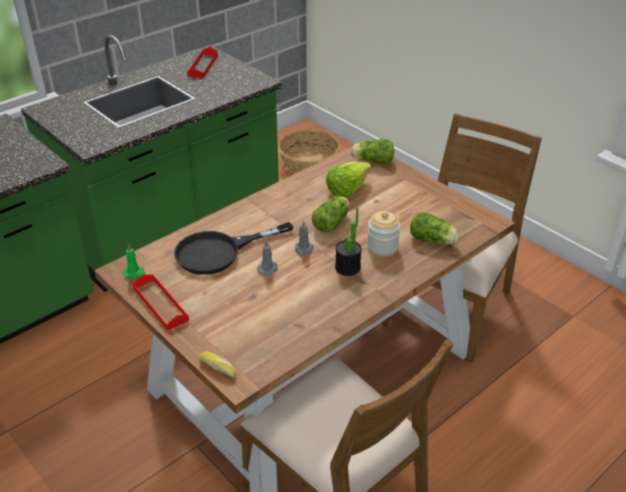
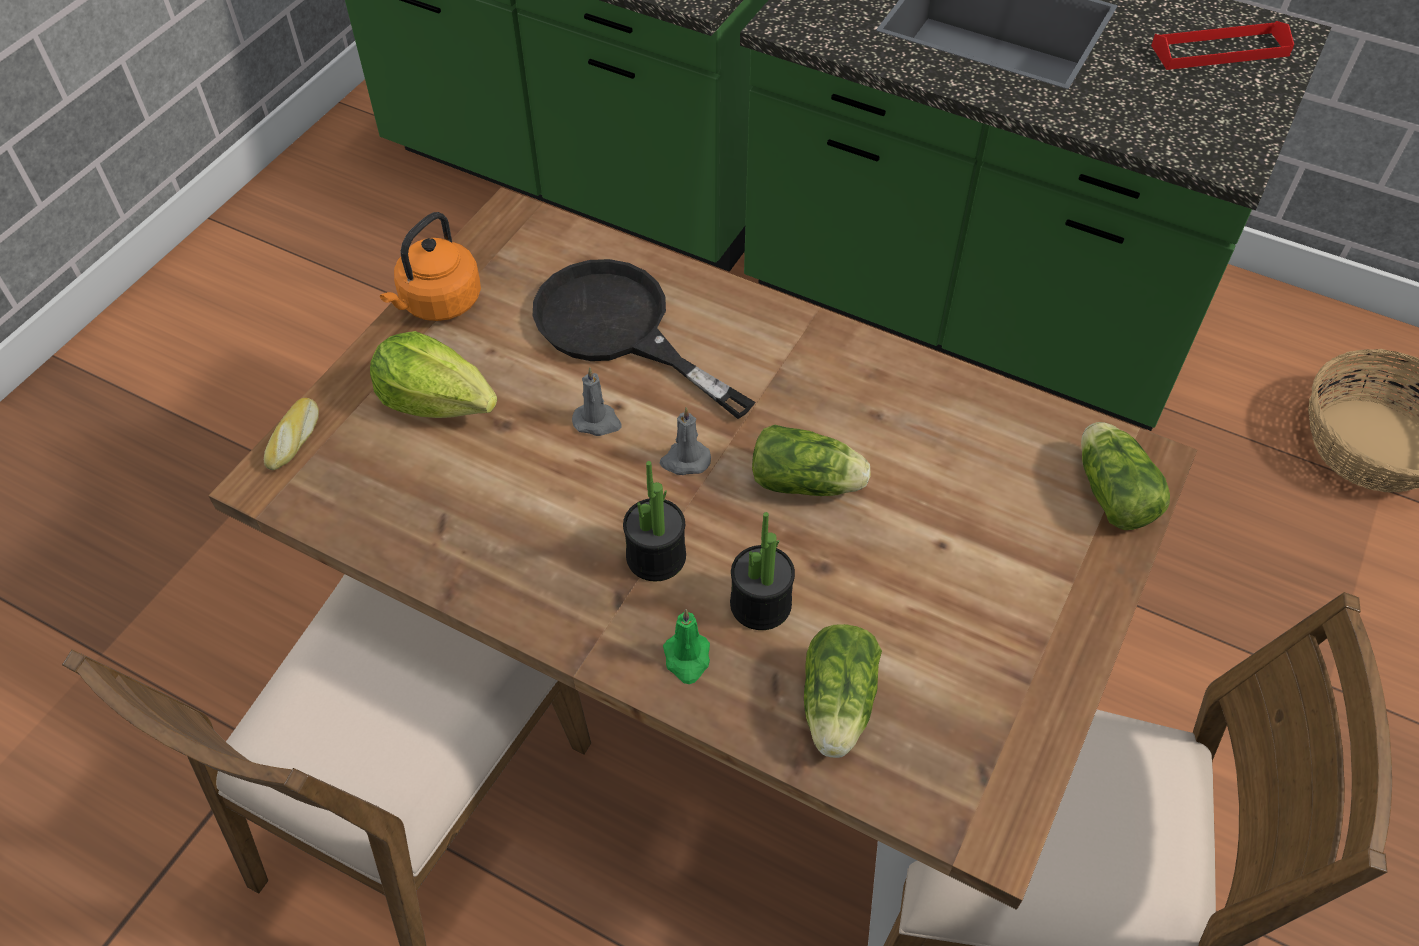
camera: 70 degrees right, 15 degrees up
(135, 273) = (509, 239): green candle -> green candle (687, 659)
(160, 304) = (438, 303): red tray -> orange kettle
(347, 189) = (957, 473): lettuce -> lettuce (437, 401)
(382, 247) = (760, 604): jar -> potted plant

